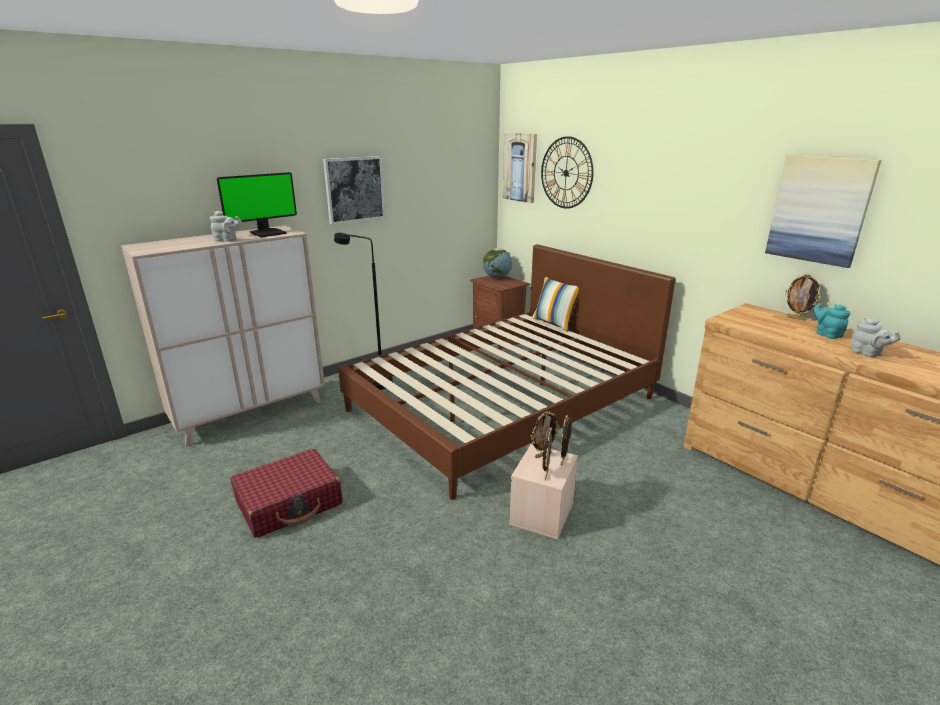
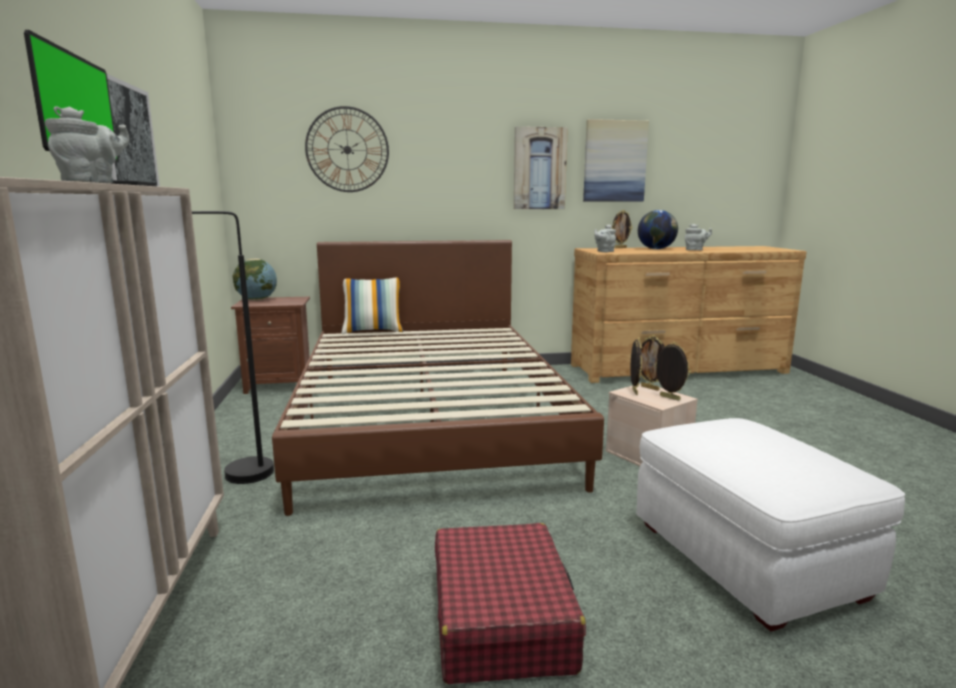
camera: 60 degrees left, 10 degrees down
(403, 589) = (745, 558): none -> white ottoman
(520, 167) = (264, 148): picture -> picture (539, 168)
(734, 318) = (604, 251): none -> grey teapot
(826, 334) = (656, 249): turquoise teapot -> globe

